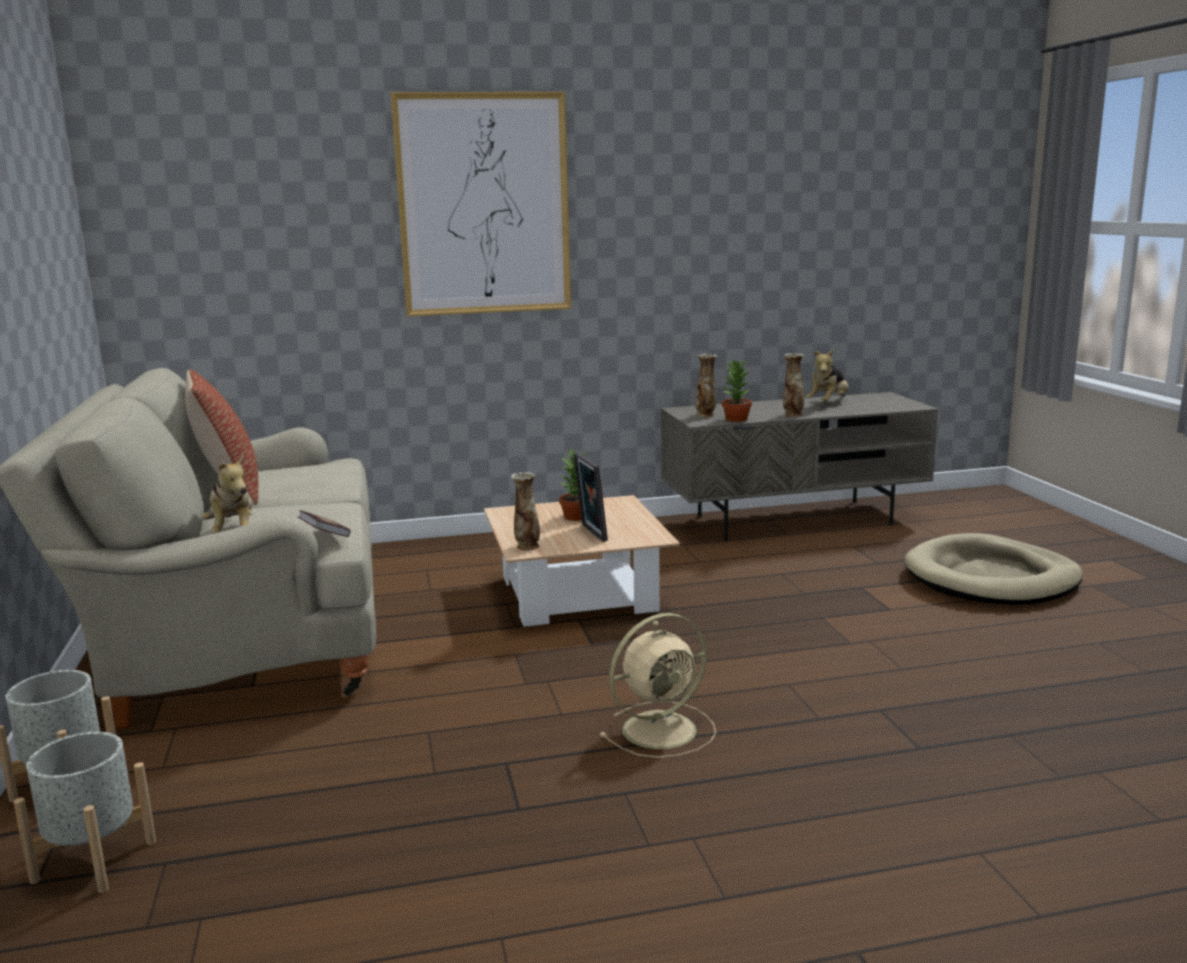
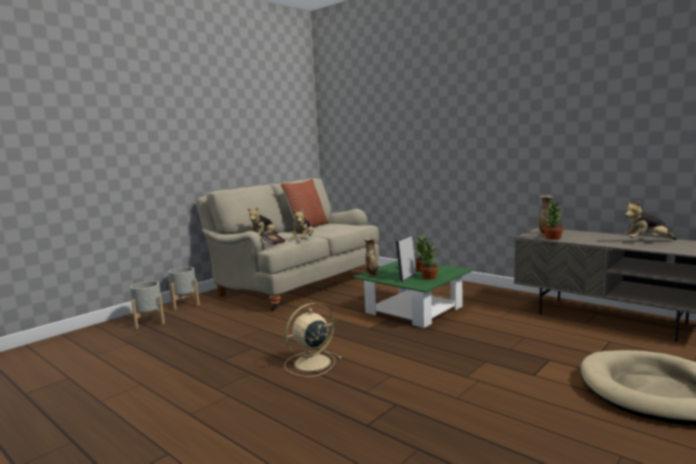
camera: 55 degrees right, 5 degrees down
(340, 514) = (303, 240): none -> plush toy
(484, 205) = (450, 109): picture -> none
(578, 594) = (414, 310): beige coffee table -> green coffee table
(620, 524) = (428, 277): none -> potted plant
(662, 729) = (310, 363): beige fan -> beige fan turned 120 degrees clockwise
(792, 415) = (594, 242): vase -> none

